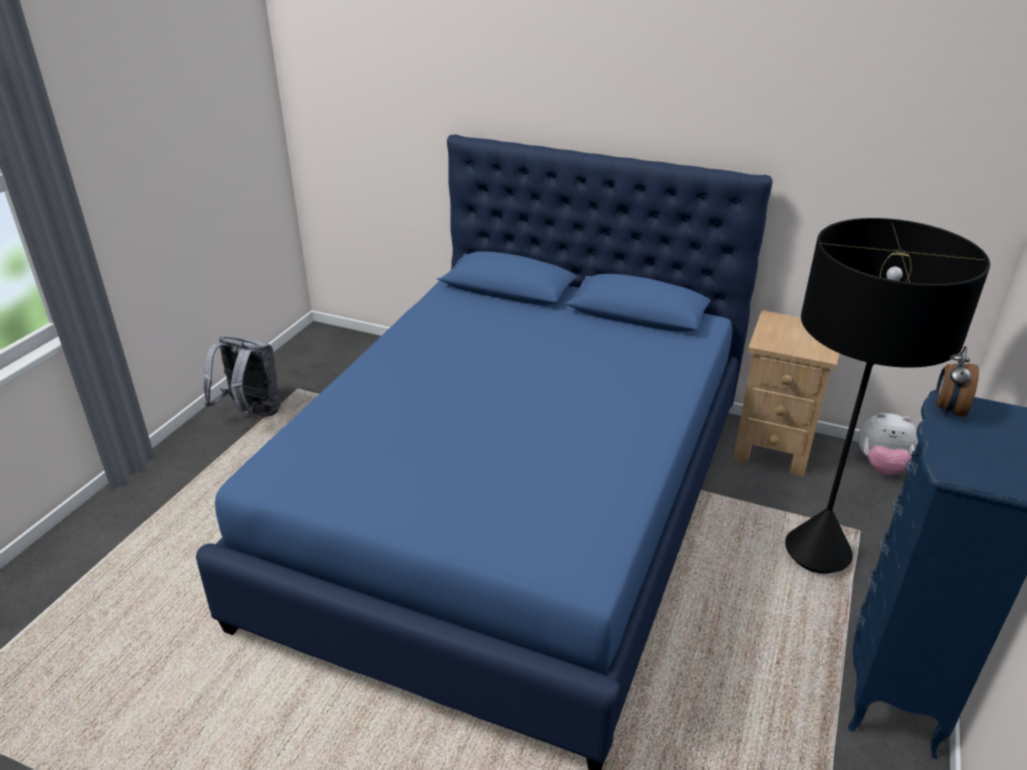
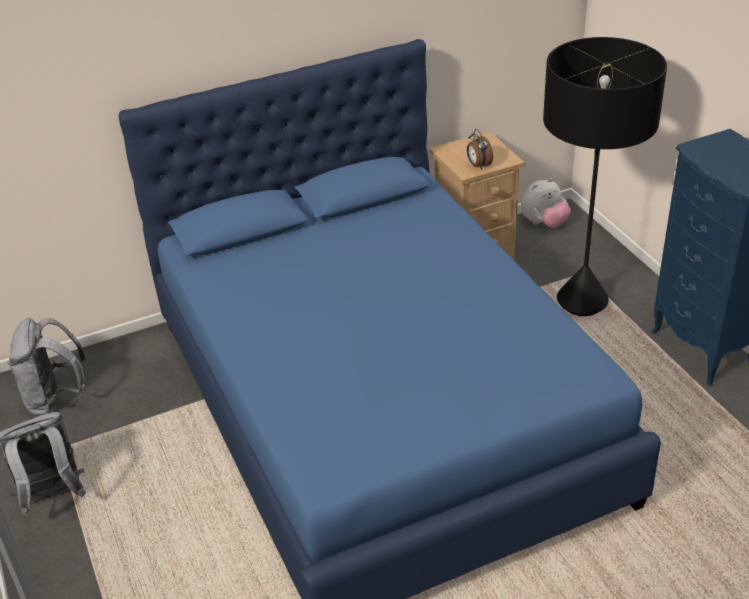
camera: 45 degrees left, 5 degrees up
(340, 360) = (56, 399): none -> grey backpack
(947, 409) = (699, 153): alarm clock -> alarm clock (478, 165)

